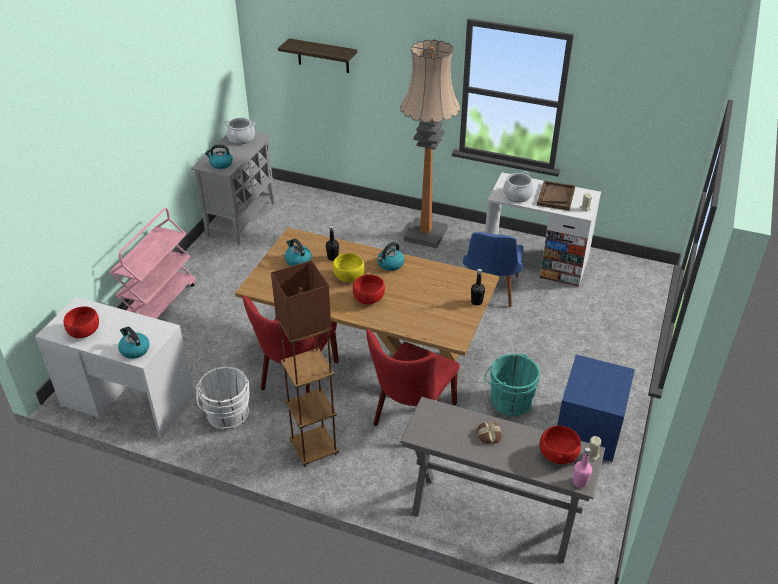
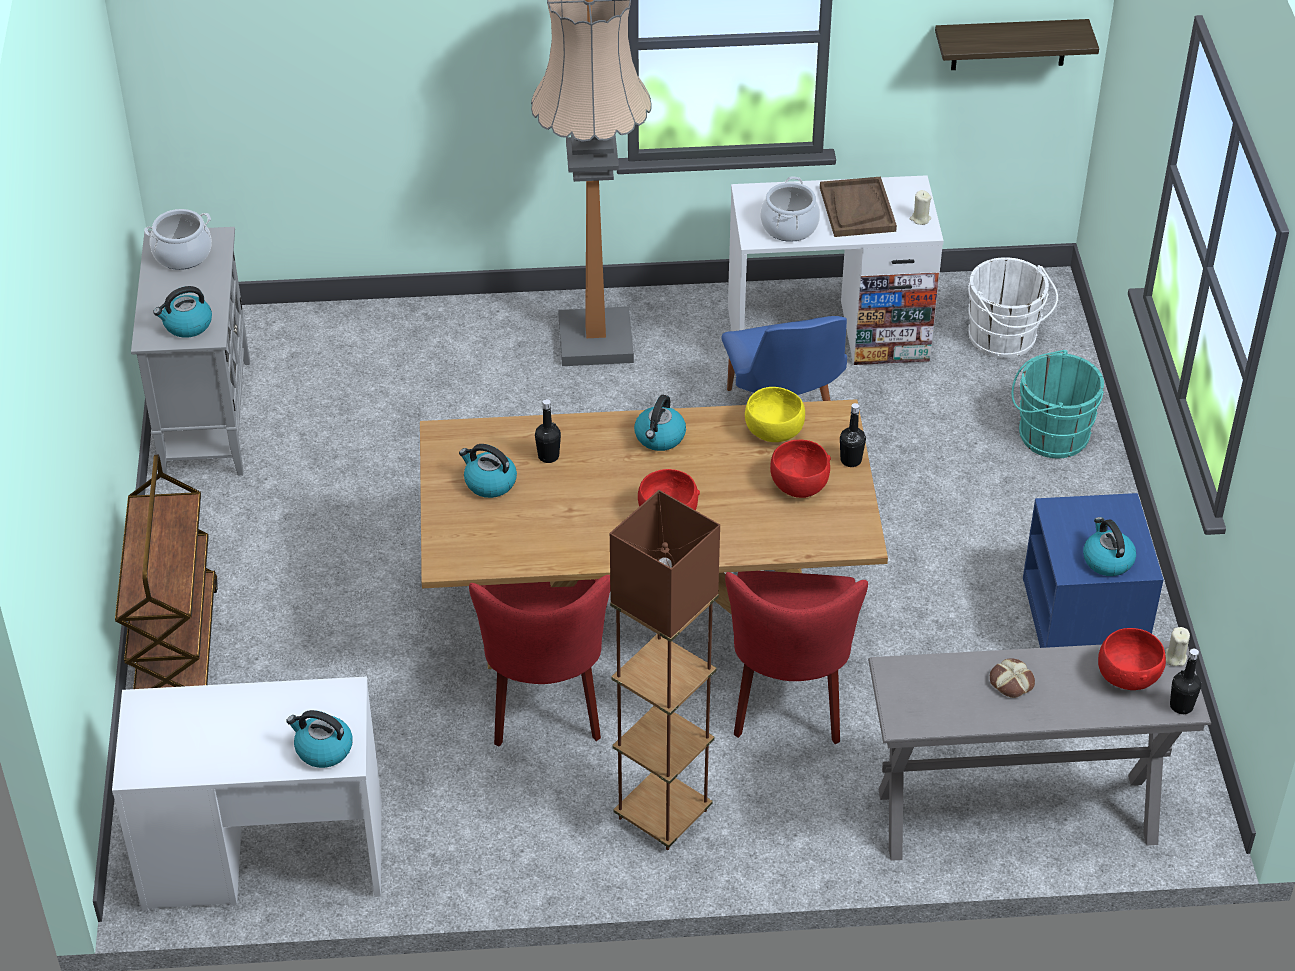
camera: 25 degrees left, 5 degrees up
(84, 332) = (200, 750): red bowl -> red bowl (799, 485)
(160, 303) = (176, 649): pink cart -> brown cart
(228, 417) = (473, 815): white bucket -> white bucket (1004, 340)
(323, 56) = (316, 41): shelf -> shelf (1009, 44)
(349, 277) = (604, 485): yellow bowl -> yellow bowl (774, 431)
(508, 400) = (930, 613): turquoise bucket -> turquoise bucket (1048, 434)
(580, 482) = (1181, 706): pink bottle -> black bottle
(597, 396) = (1107, 560): none -> kettle

